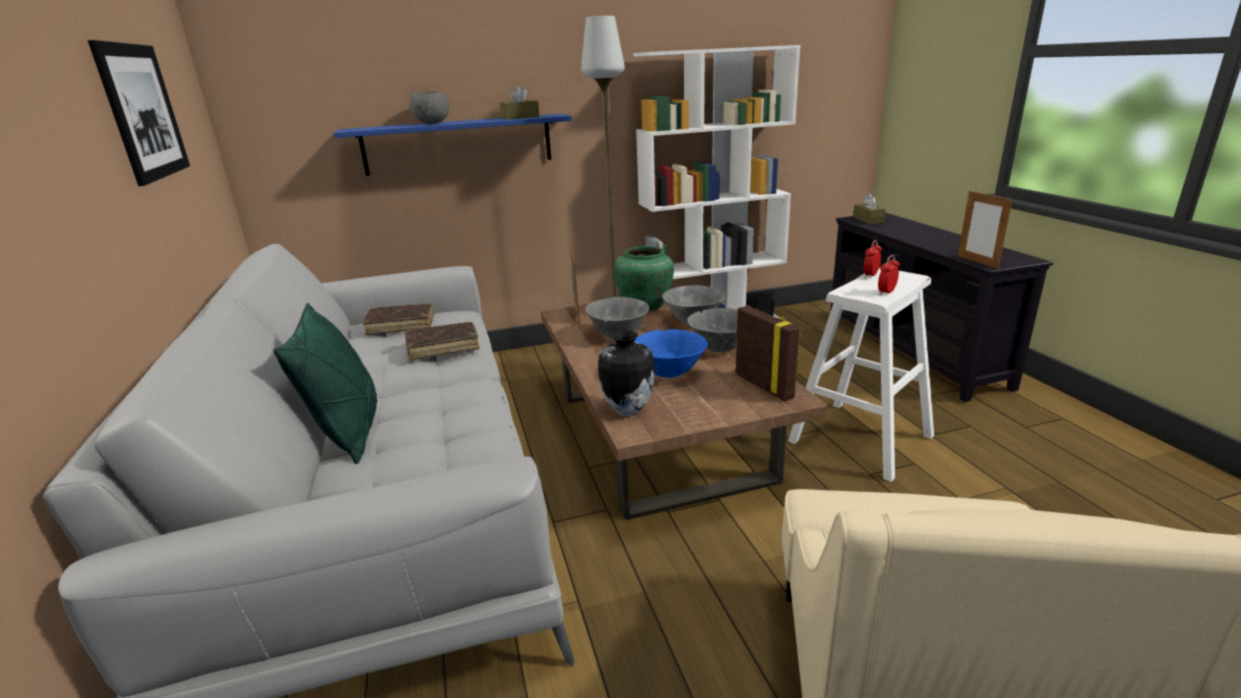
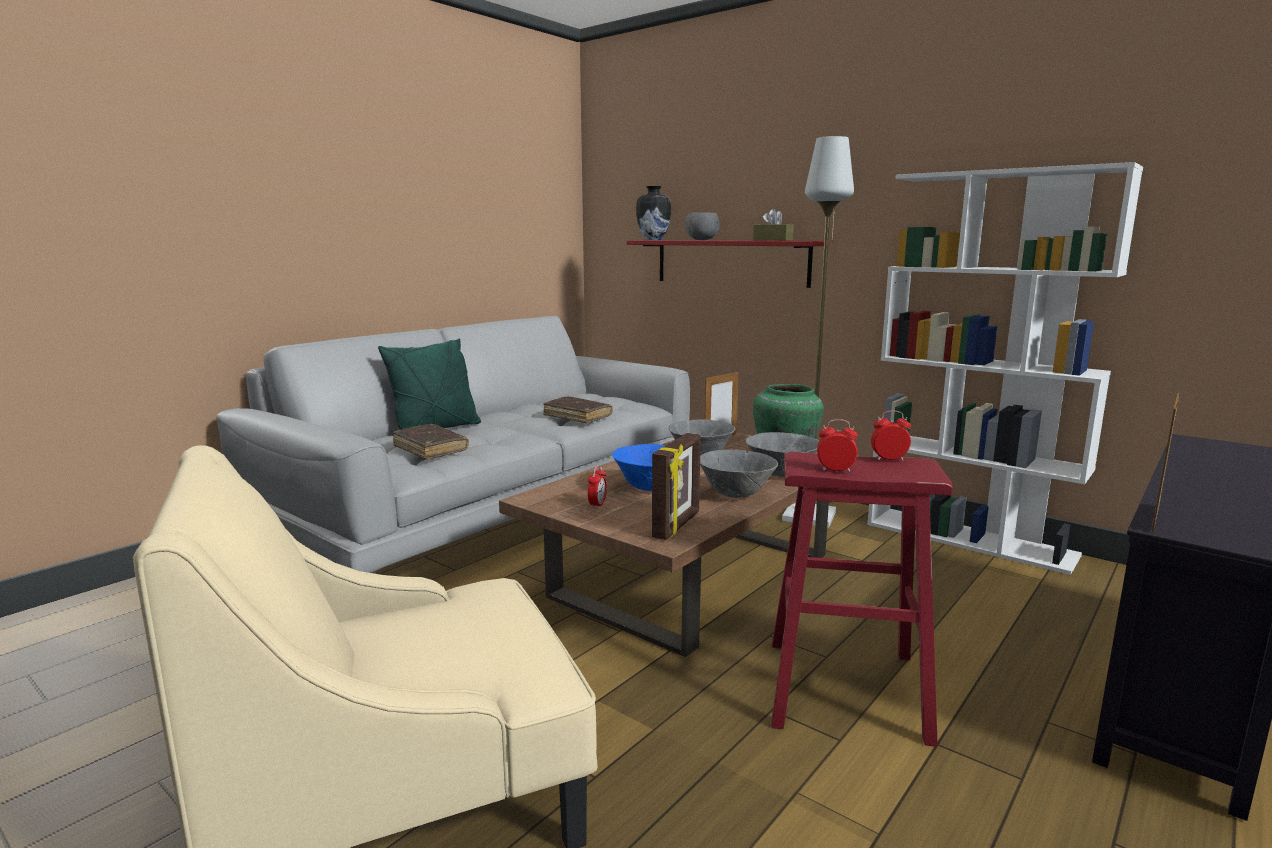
camera: 55 degrees right, 10 degrees down
(143, 112) = (479, 211): picture -> none
(401, 325) = (596, 399): brown book -> brown book (430, 449)
(458, 144) = (730, 262): blue shelf -> red shelf
(627, 410) = (563, 490): vase -> vase (653, 240)
(685, 404) = (597, 505): none -> alarm clock
(860, 439) = (844, 689): white stool -> red stool
(868, 220) = (1212, 447): brown tissue box -> none

